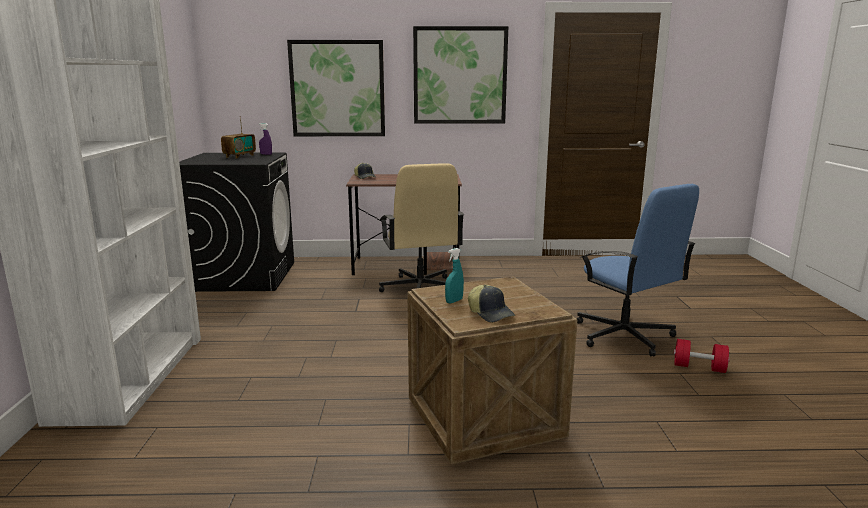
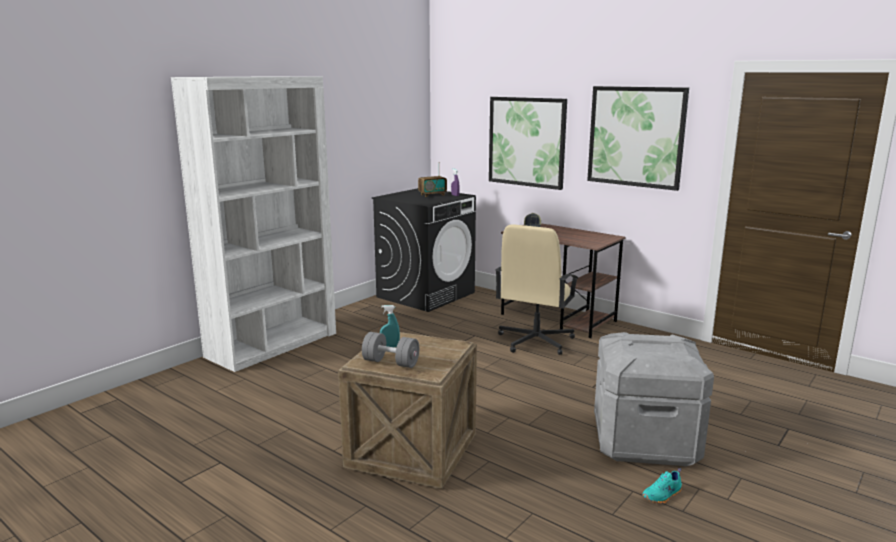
camera: 40 degrees right, 0 degrees up
(491, 313) = (391, 362): cap -> grey dumbbell
(624, 336) = (644, 442): blue office chair -> grey storage box
(699, 367) = (662, 495): red dumbbell -> turquoise shoe

